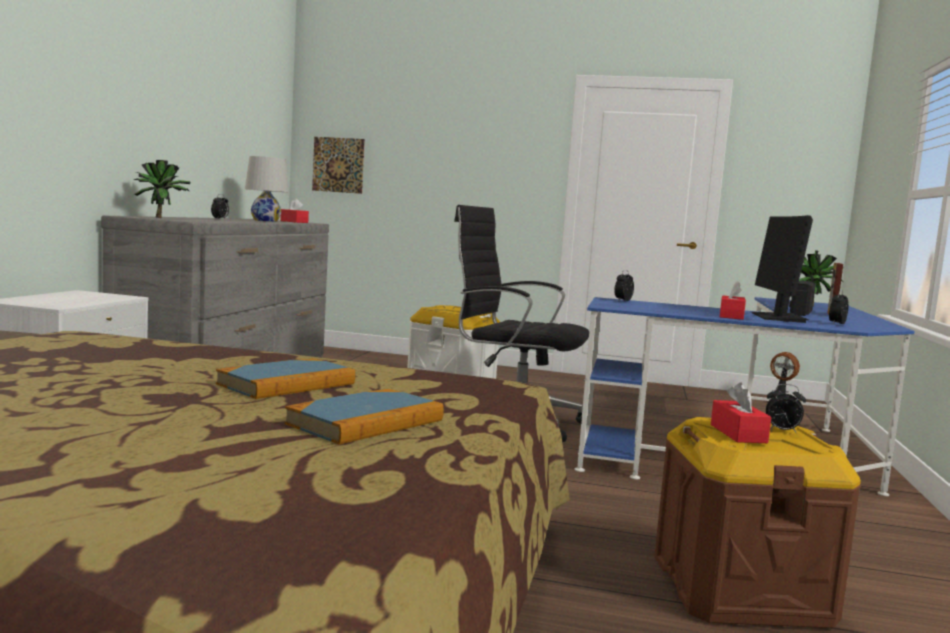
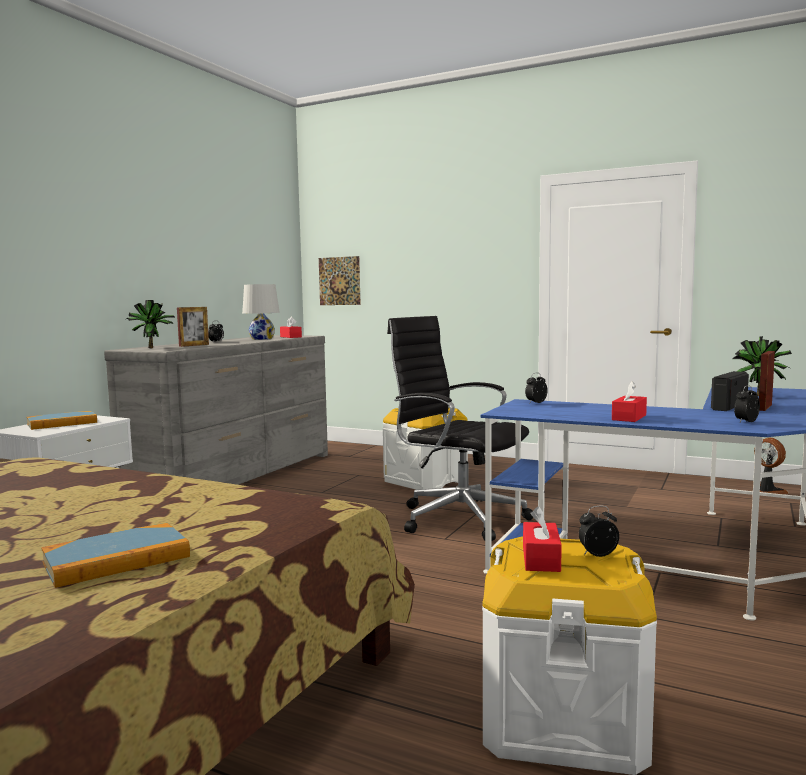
camera: 15 degrees right, 0 degrees up
(204, 219) = (194, 345): none -> picture frame
(287, 384) = (110, 514): book -> book (62, 423)
(741, 589) = (564, 719): brown storage box -> white storage box
(778, 318) = (685, 416): monitor -> none
(782, 431) = (597, 555): alarm clock -> alarm clock turned 135 degrees clockwise

